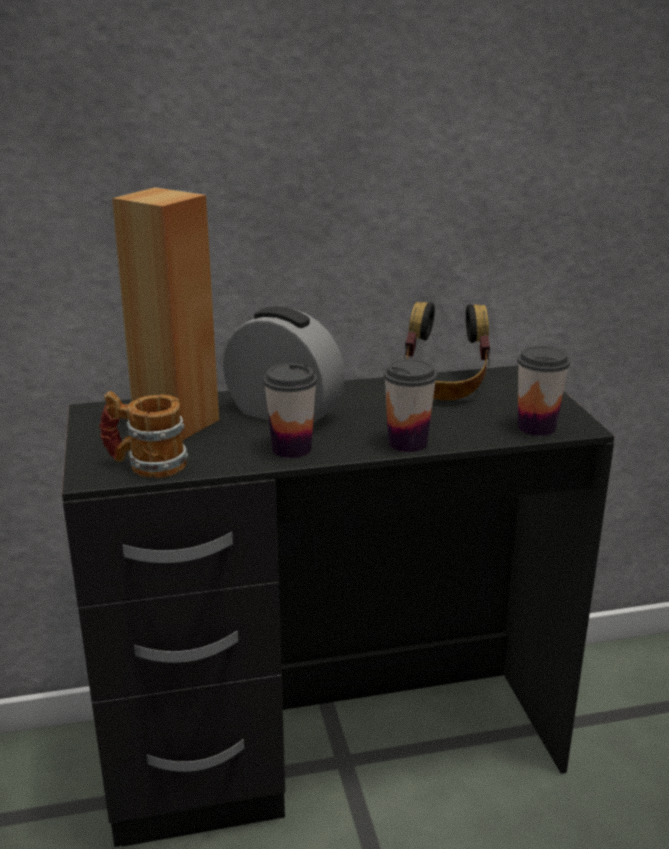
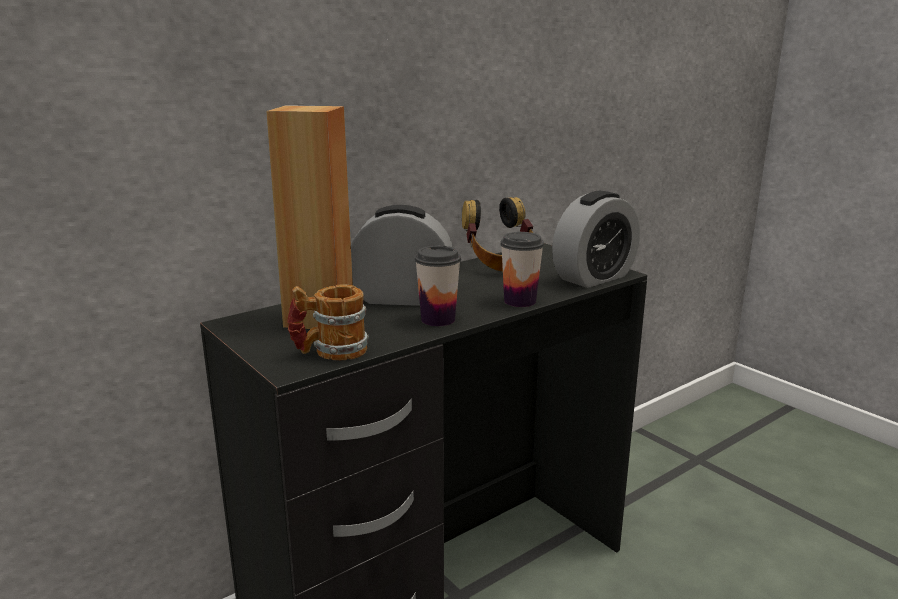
camera: 25 degrees left, 5 degrees down
(536, 427) = (594, 277): cup -> alarm clock

